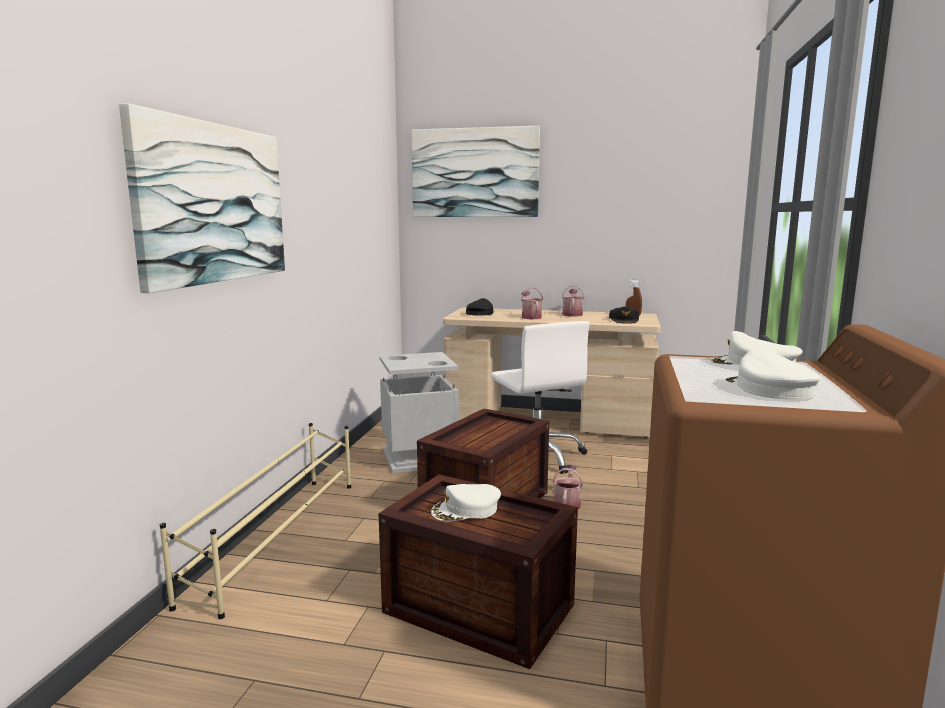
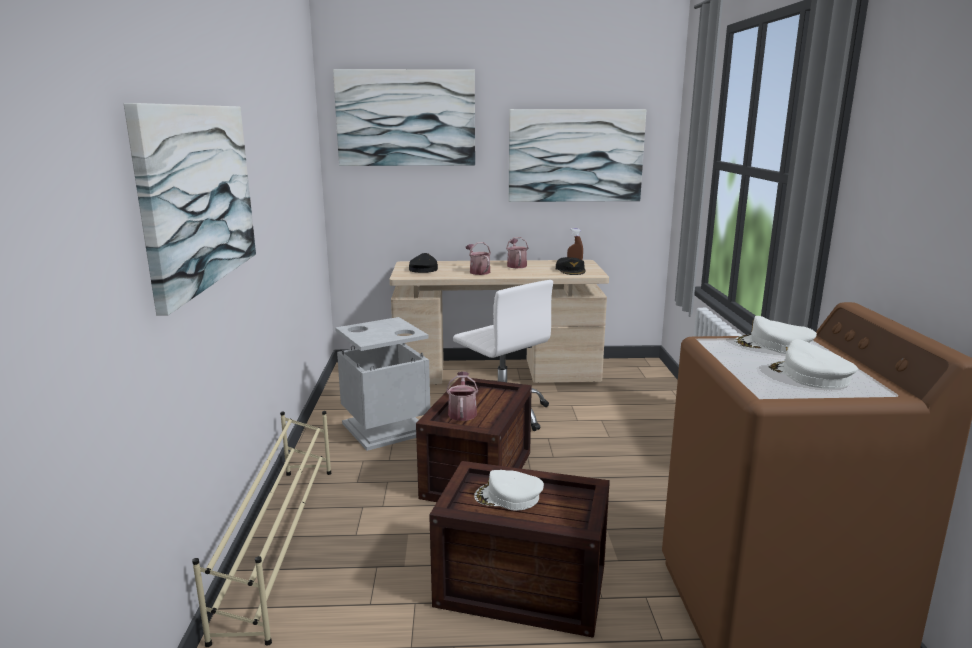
camera: 15 degrees left, 5 degrees up
(466, 510) = (508, 497): white cap -> white cap turned 45 degrees clockwise
(567, 503) = (553, 463): watering can -> watering can (462, 412)
(639, 208) = (575, 155): none -> picture

